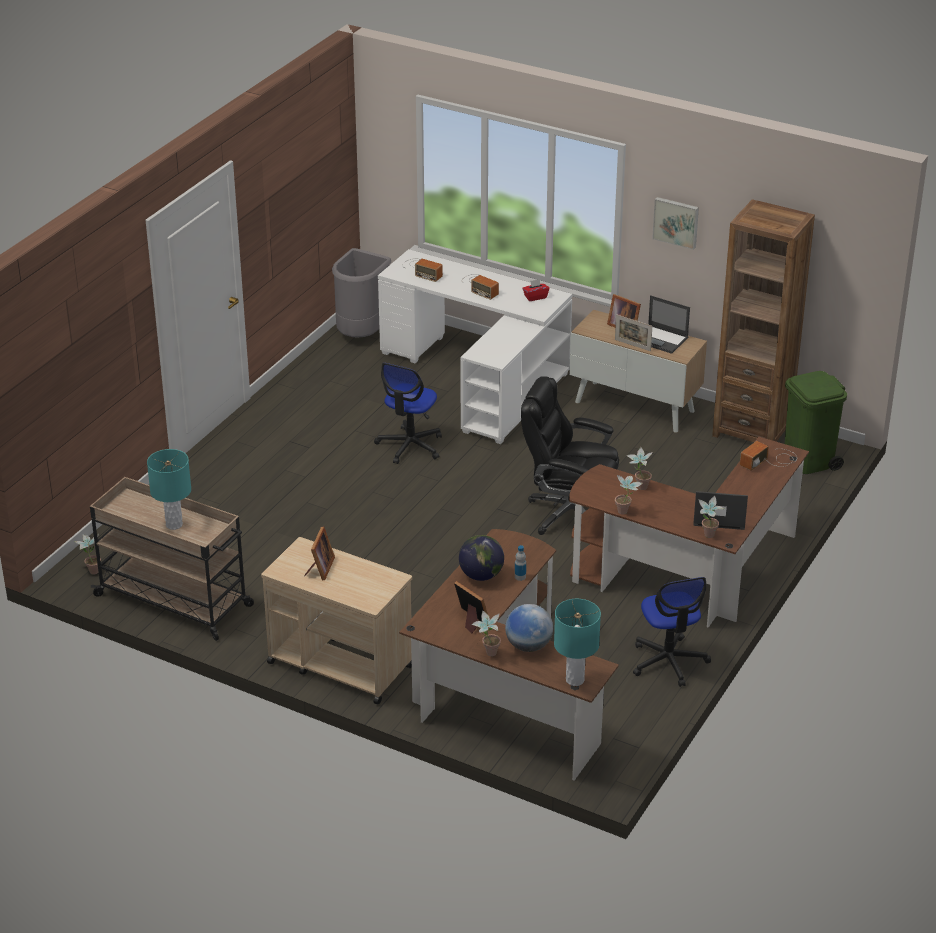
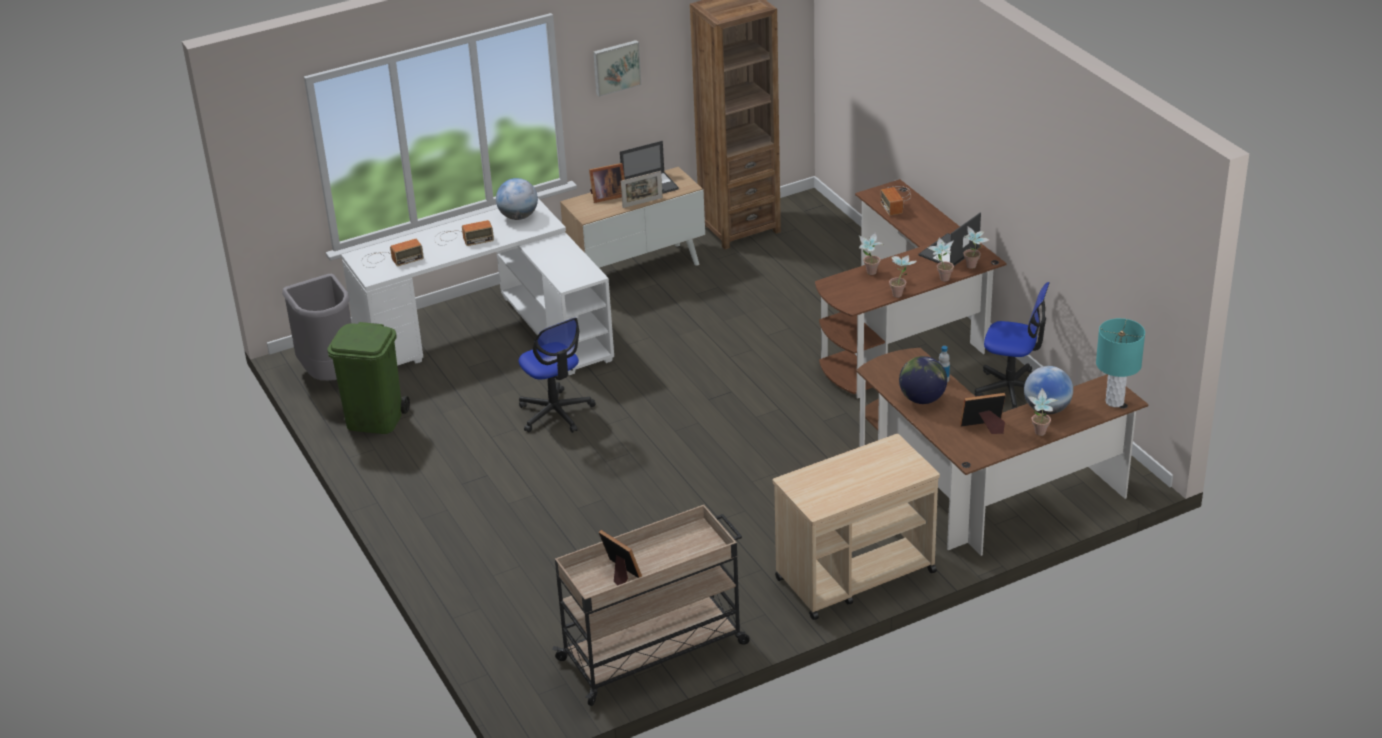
camera: 55 degrees left, 0 degrees up
(92, 570) = (541, 695): potted plant -> potted plant (941, 279)
(174, 525) = (659, 558): turquoise table lamp -> none
(320, 569) = (837, 483): picture frame -> picture frame (620, 574)
(535, 297) = (518, 216): red tissue box -> globe
(569, 513) = (757, 363): black office chair -> none
(809, 461) = (810, 219): green trash can -> green trash can (375, 420)

